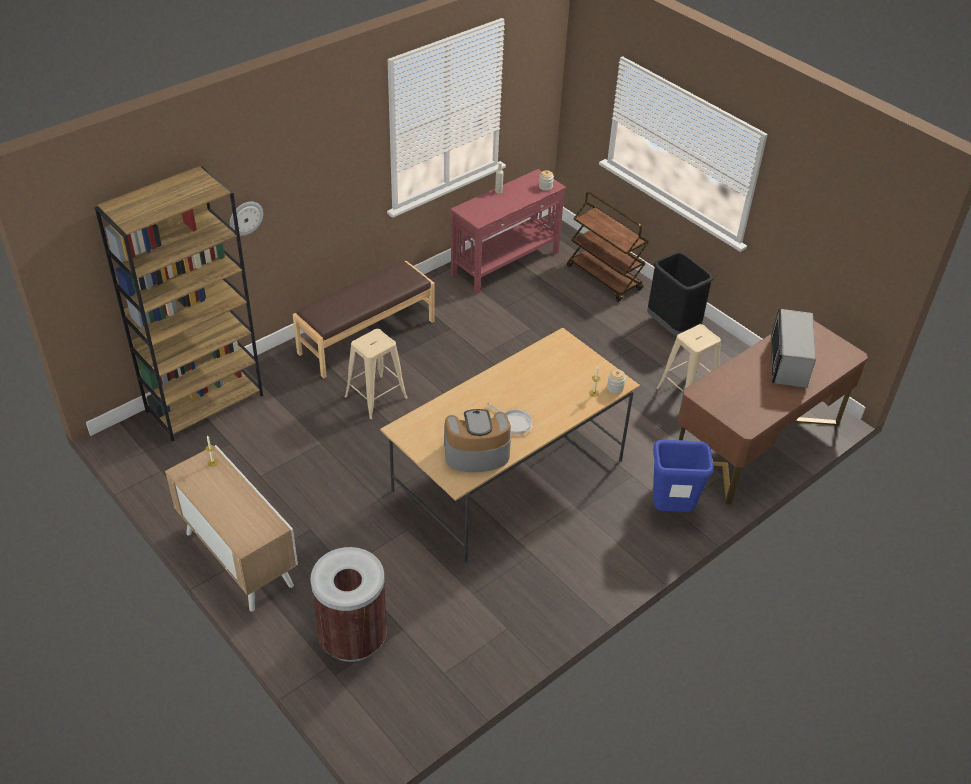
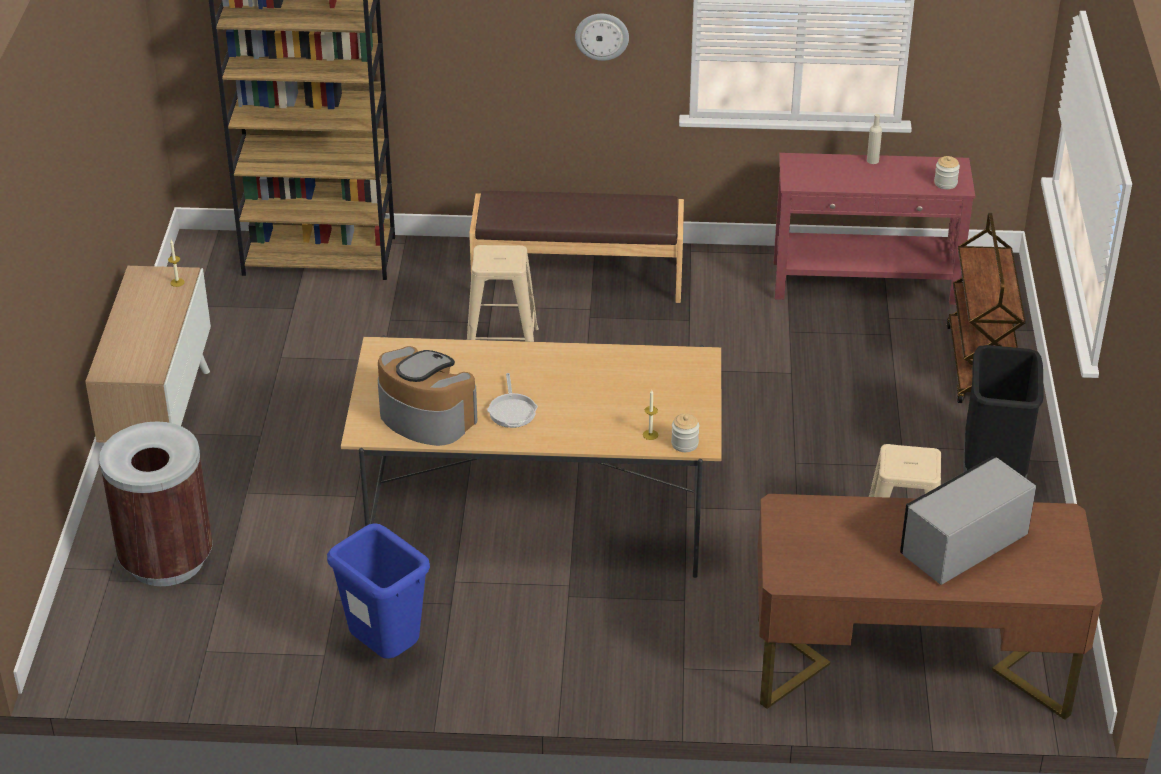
camera: 45 degrees right, 5 degrees down
(245, 218) = (436, 29): wall clock -> wall clock (602, 36)
(671, 510) = (679, 667): blue trash can -> blue trash can (386, 652)

